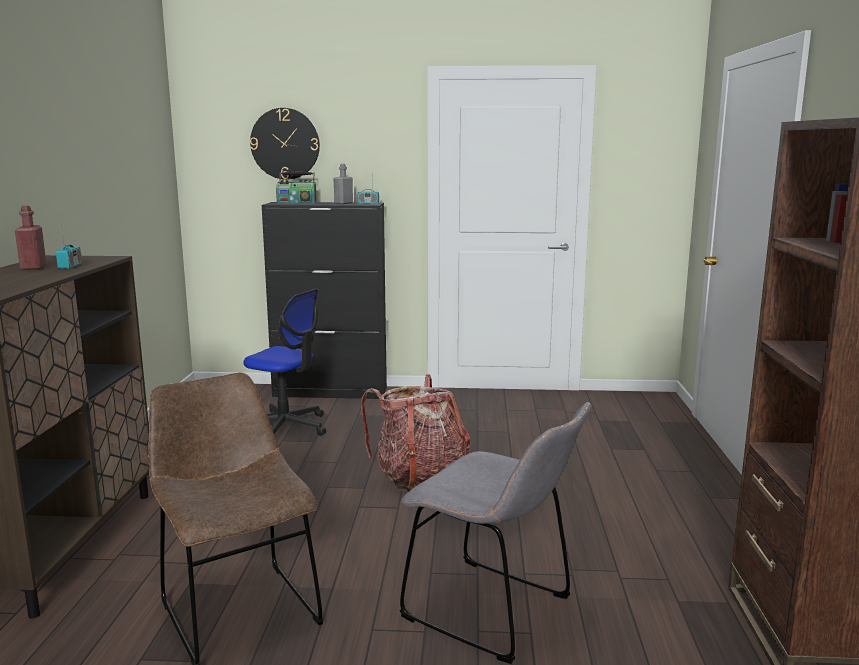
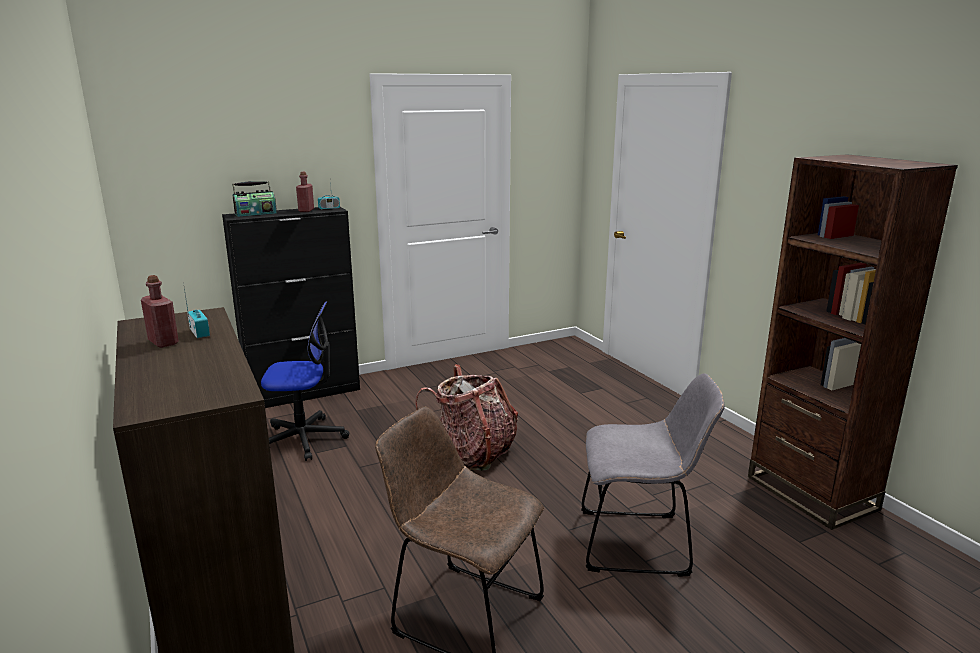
camera: 30 degrees left, 5 degrees up
(285, 144) = (231, 153): wall clock -> none
(343, 203) = (306, 210): grey bottle -> red bottle

